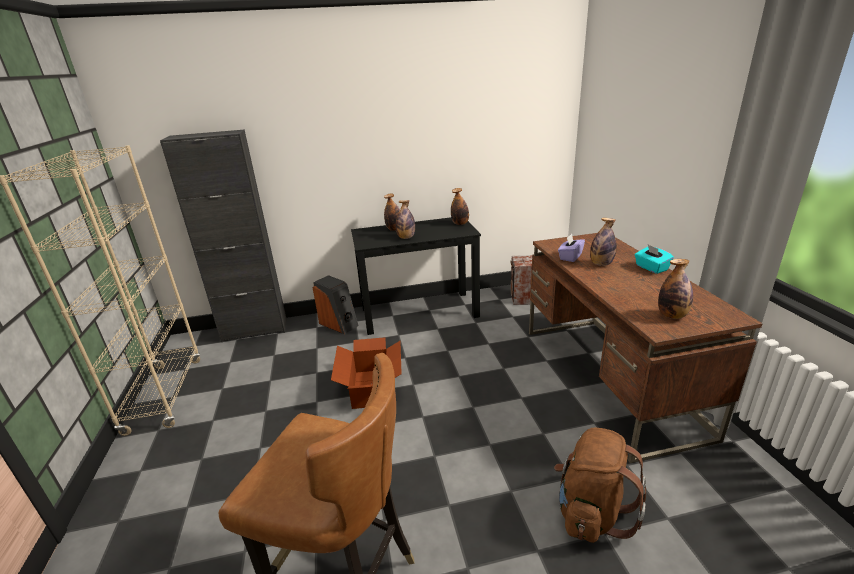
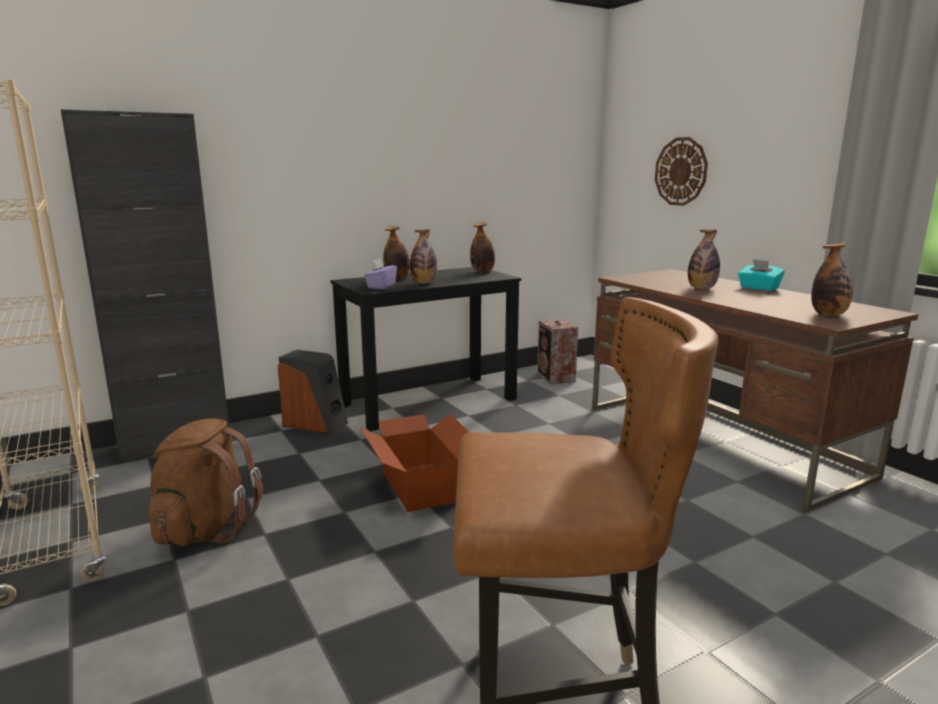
camera: 20 degrees left, 10 degrees down
(570, 257) = (659, 285): purple tissue box -> purple tissue box (381, 286)
(591, 512) = (803, 564): brown backpack -> brown backpack (205, 528)
(625, 148) = (681, 171): none -> wall clock

